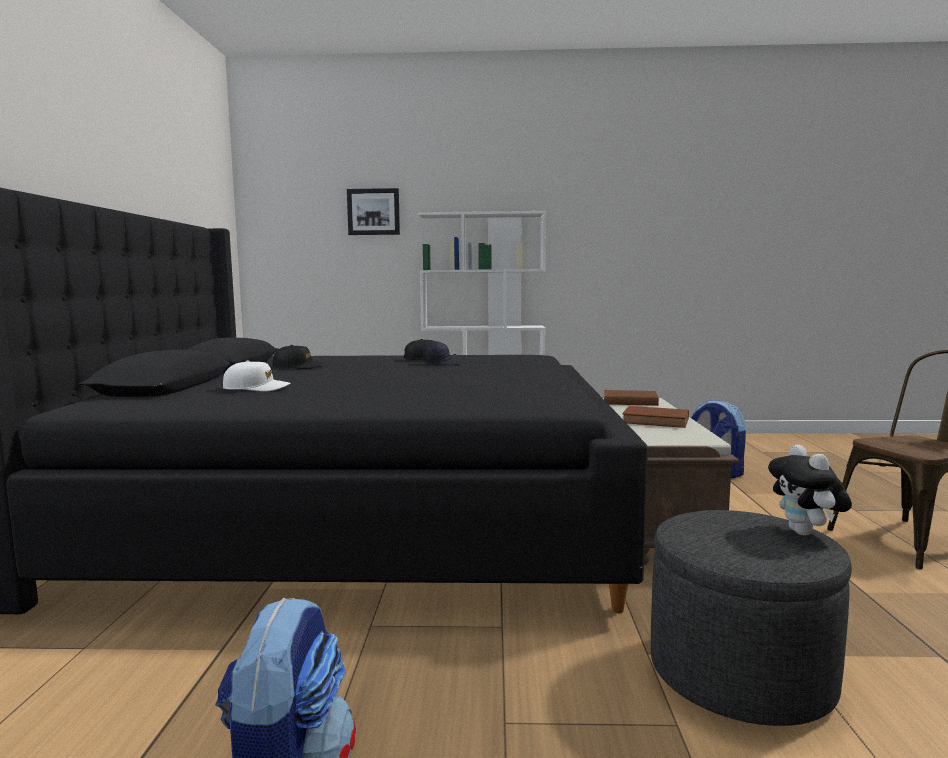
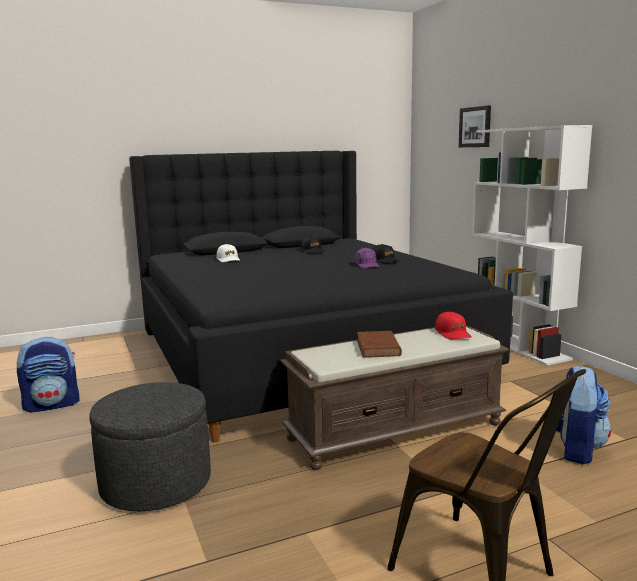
camera: 65 degrees right, 5 degrees up
(442, 363) = (367, 265): black cap -> purple cap
(628, 402) = (453, 333): brown book -> red cap
(806, 533) = (157, 413): plush toy -> none

